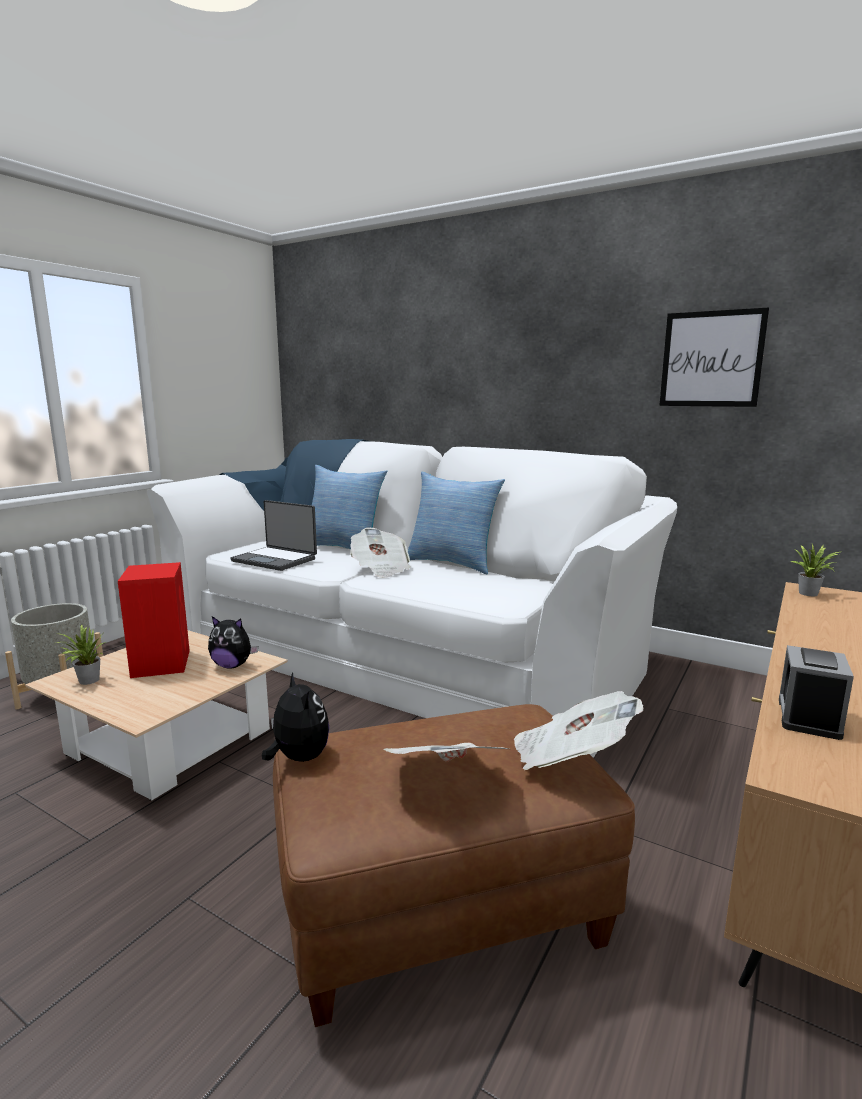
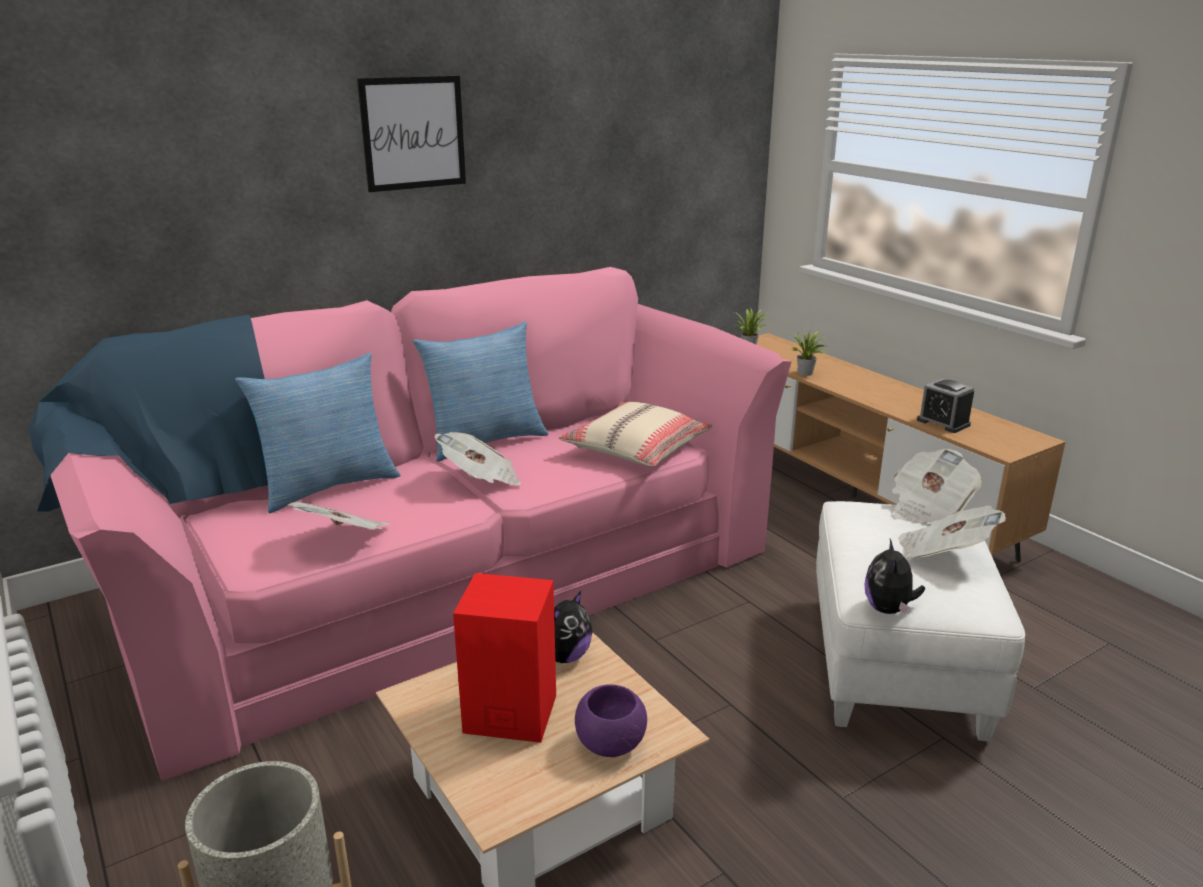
camera: 65 degrees left, 10 degrees up
(86, 681) = (521, 784): potted plant -> potted plant (806, 374)
(129, 699) = (610, 743): none -> purple bowl
(275, 560) = (345, 538): laptop -> newspaper
(298, 758) = (889, 609): plush toy -> plush toy turned 75 degrees counterclockwise
(402, 649) = (444, 575): white sofa -> pink sofa
(440, 911) = (897, 665): brown ottoman -> white ottoman
(493, 596) = (636, 448): none -> beige pillow
(711, 359) = (619, 151): picture -> picture (413, 133)

